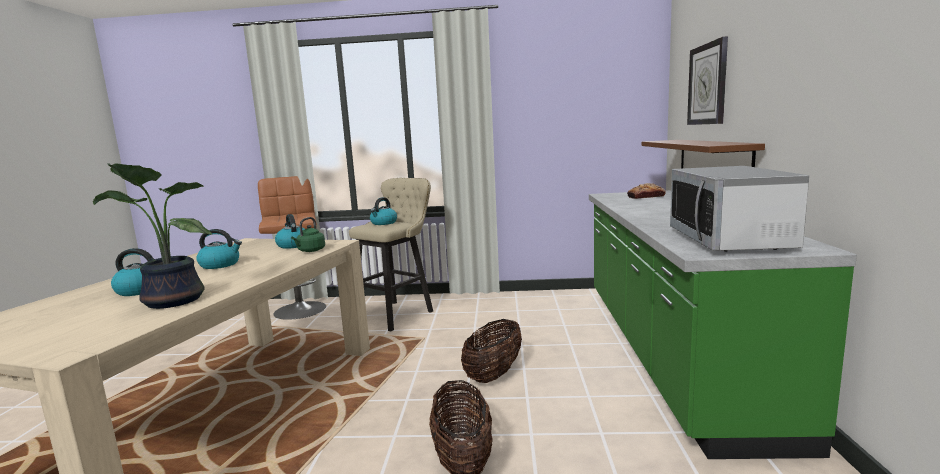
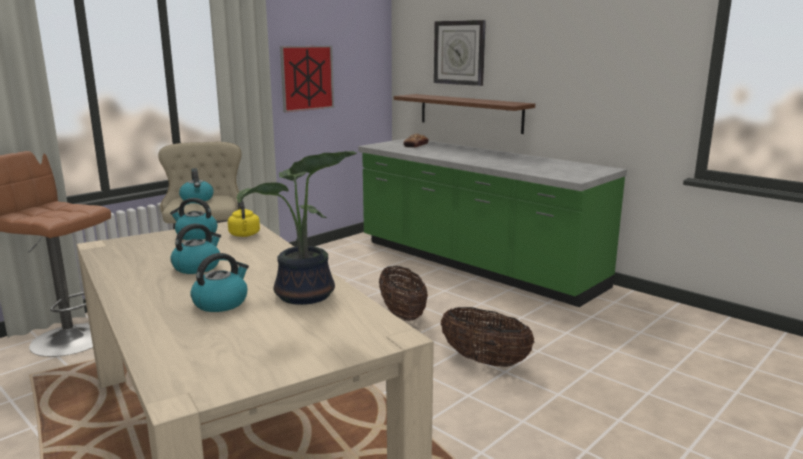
camera: 50 degrees left, 5 degrees up
(310, 251) = (244, 235): green kettle -> yellow kettle
(546, 124) = (307, 78): none -> picture
(729, 240) = (564, 170): microwave -> none

